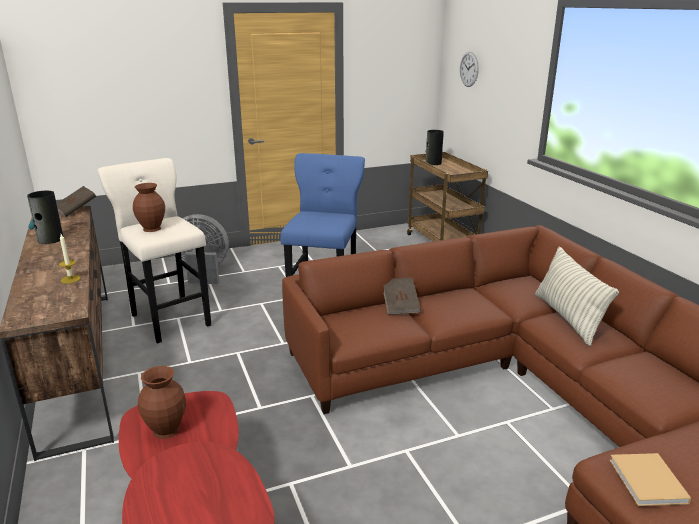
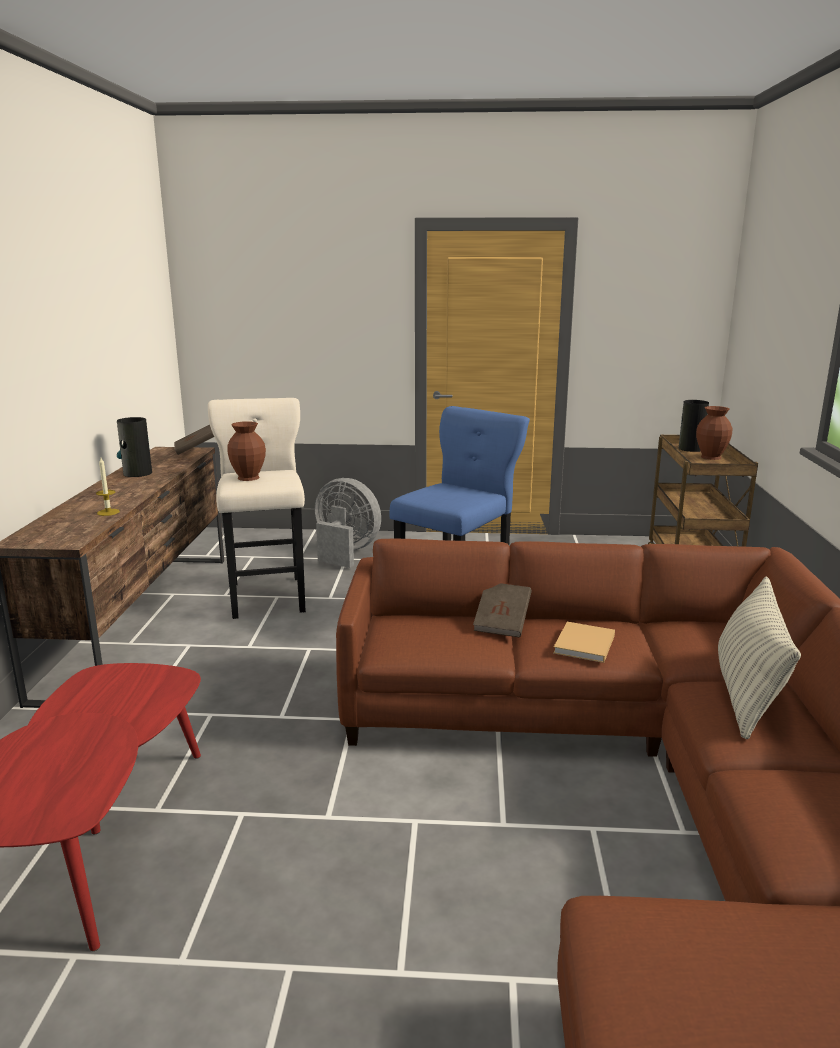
camera: 25 degrees right, 5 degrees down
(165, 430) = (102, 697): brown vase -> brown vase (710, 457)
(469, 69) = (756, 312): wall clock -> none
(648, 483) = (650, 963): beige book -> beige book (584, 645)

